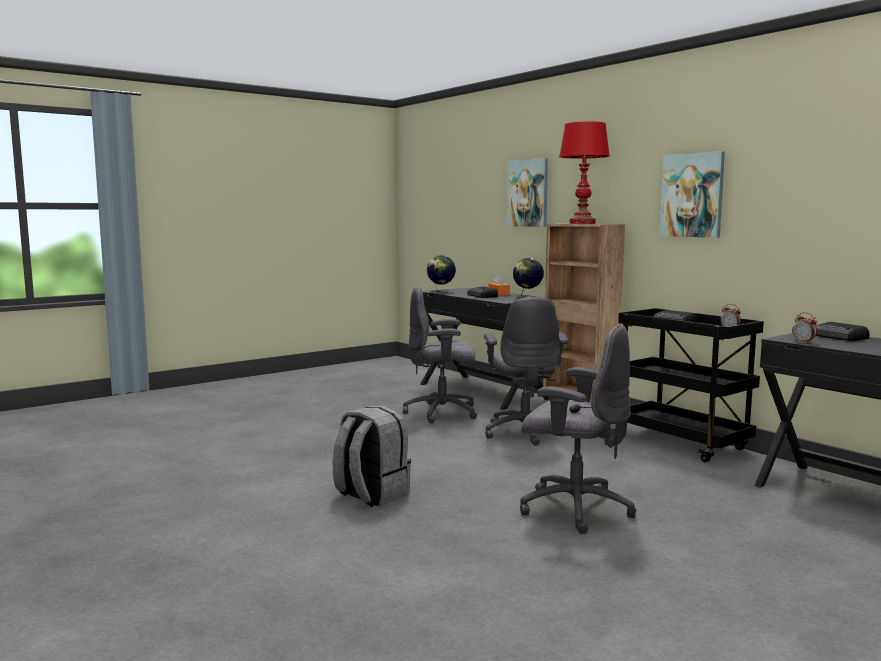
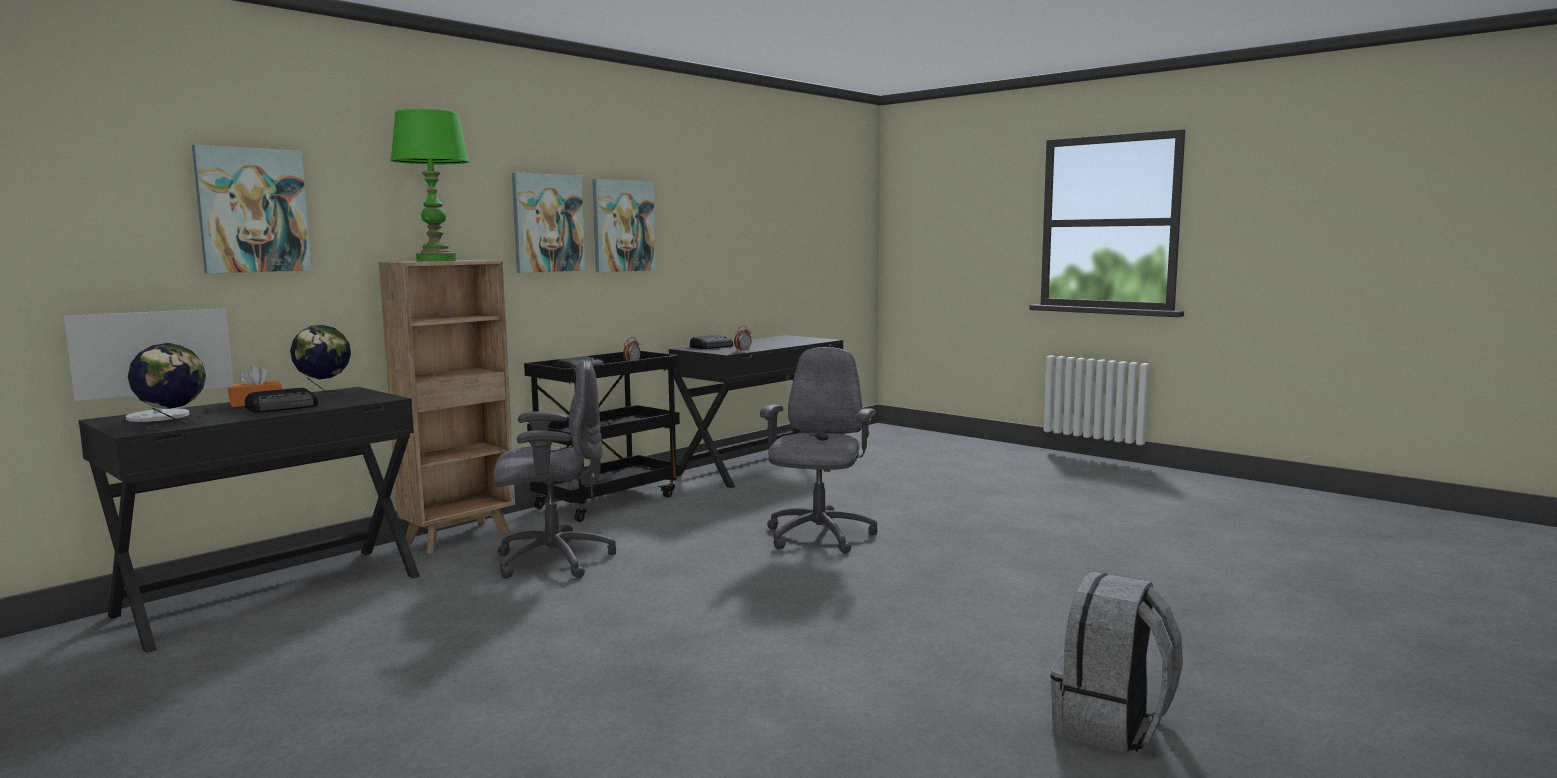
camera: 100 degrees left, 0 degrees up
(371, 495) = (831, 620): grey backpack -> grey backpack (1111, 726)
(443, 413) = (421, 613): grey office chair -> none
(467, 290) = (158, 416): none -> monitor
(582, 223) = (436, 260): red table lamp -> green table lamp
(770, 196) = (623, 226): none -> picture

